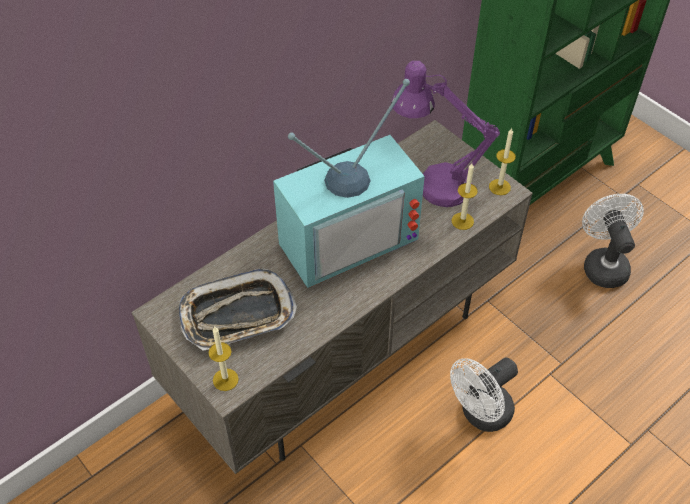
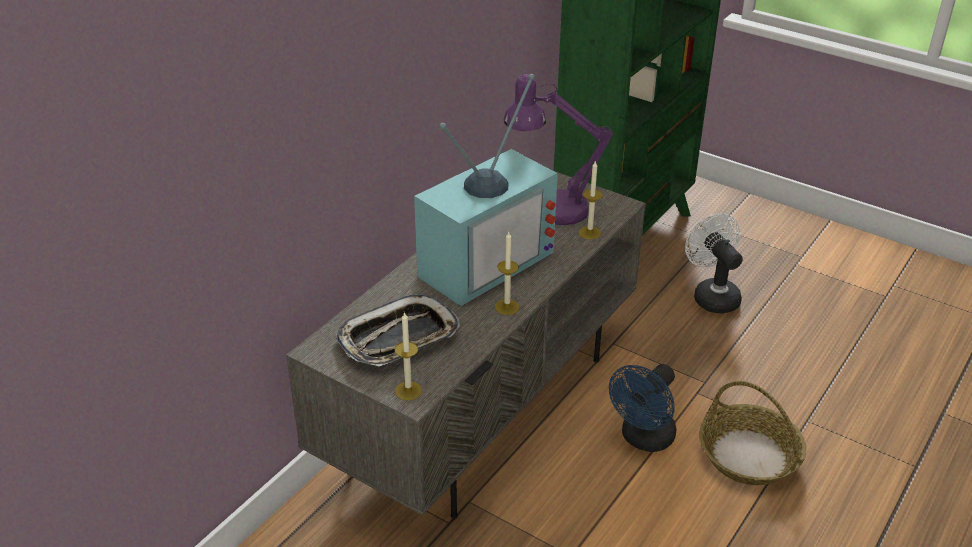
camera: 15 degrees left, 15 degrees down
(481, 414) = (643, 439): white fan -> blue fan
(499, 187) = (613, 203): candle -> candle (507, 307)
(575, 455) = (748, 455): none -> basket

